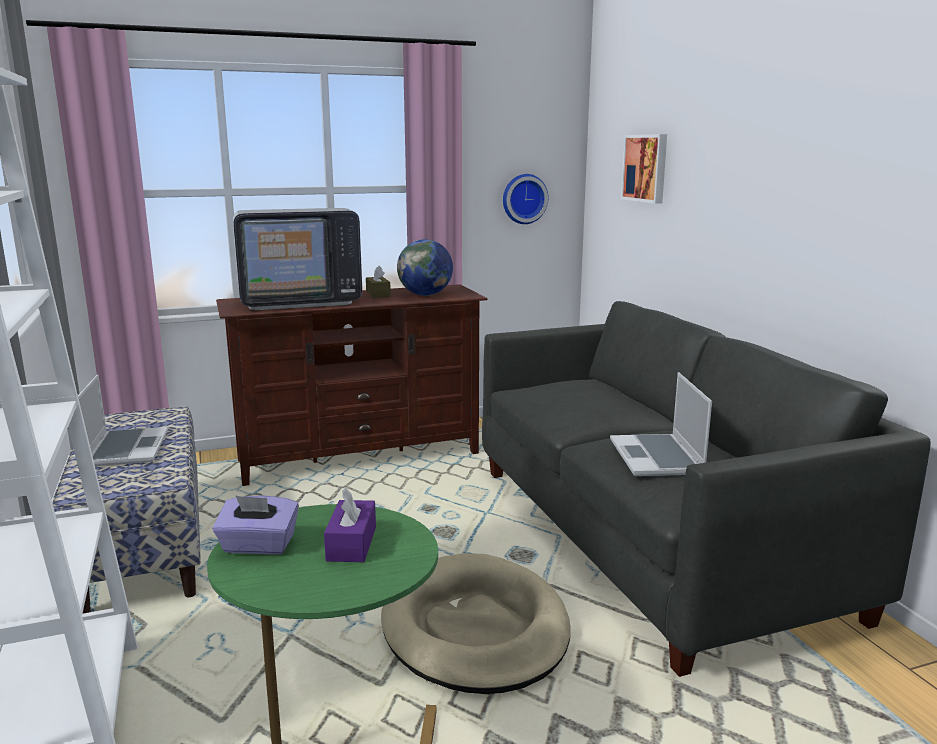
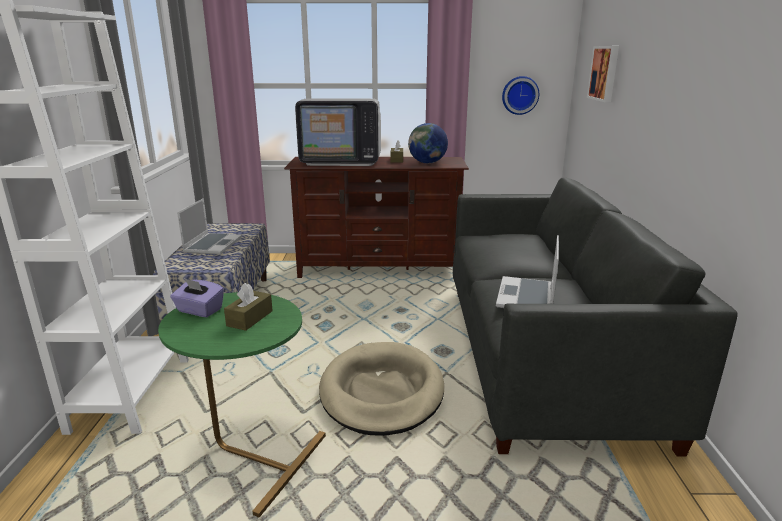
camera: 20 degrees right, 5 degrees up
(351, 543) = (250, 318): purple tissue box -> brown tissue box

